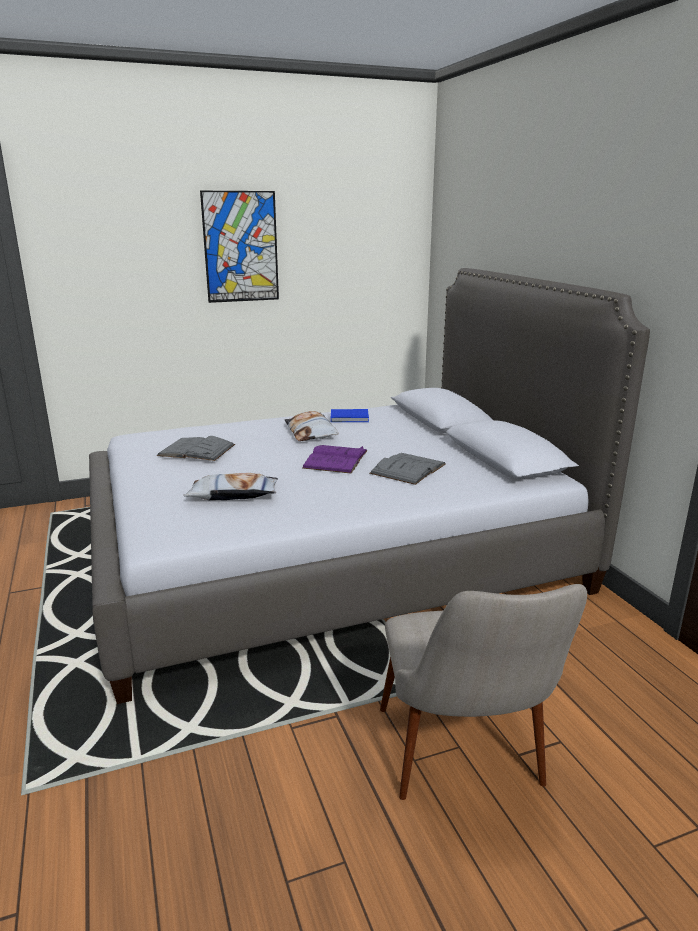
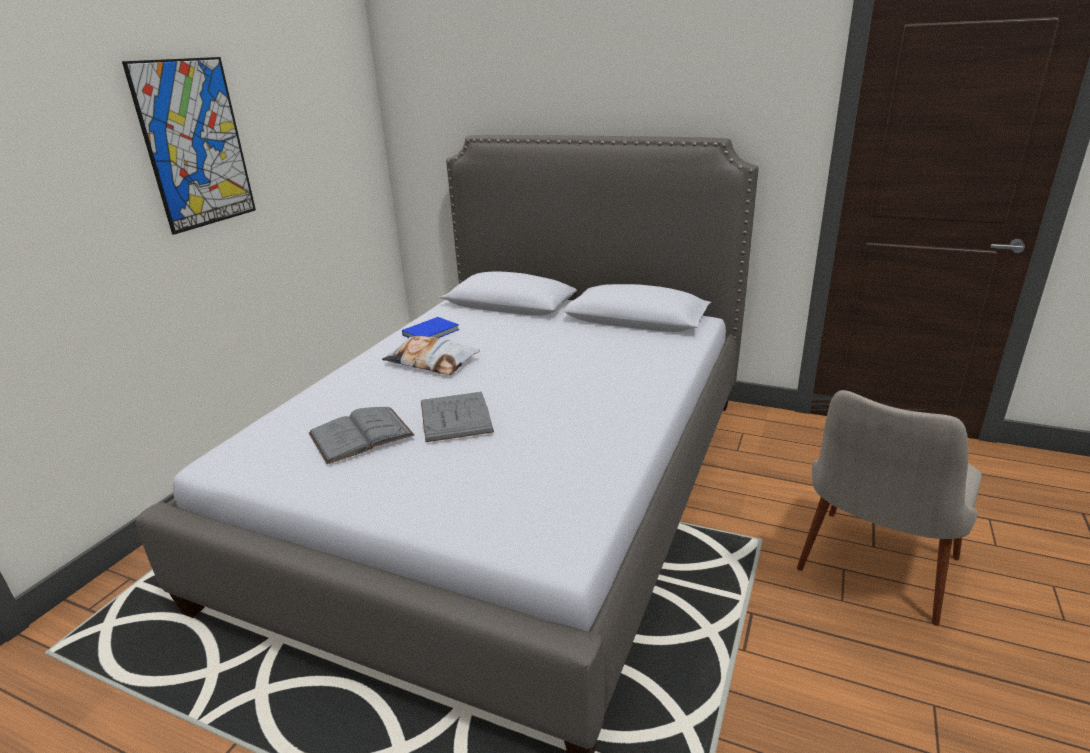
camera: 45 degrees left, 5 degrees up
(233, 494) = (513, 458): pillow -> none
(335, 459) = (520, 377): purple book -> none
(408, 469) = (595, 358): grey book -> grey book (455, 416)
(465, 768) = (870, 580): beige chair -> beige chair turned 90 degrees clockwise

